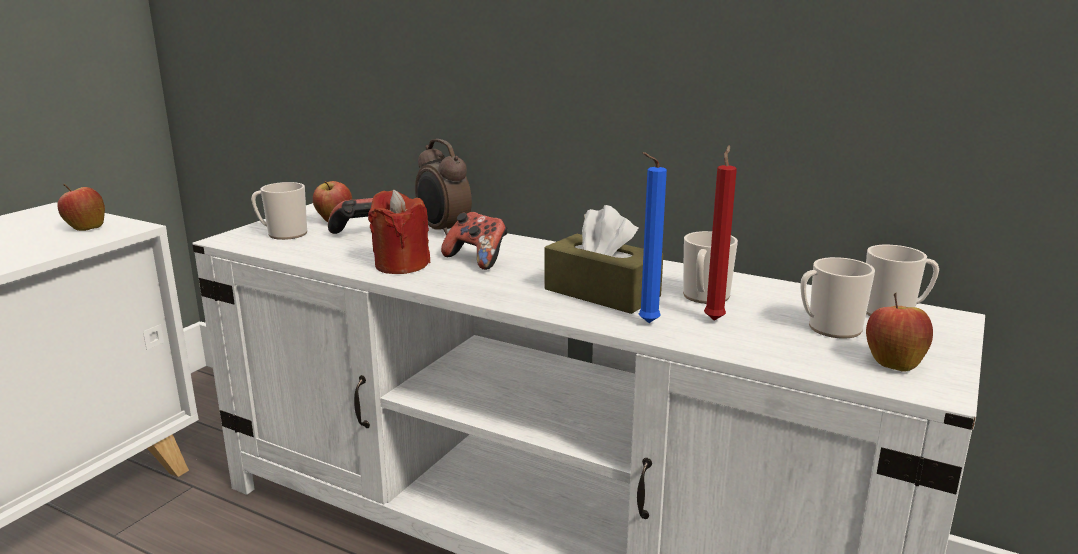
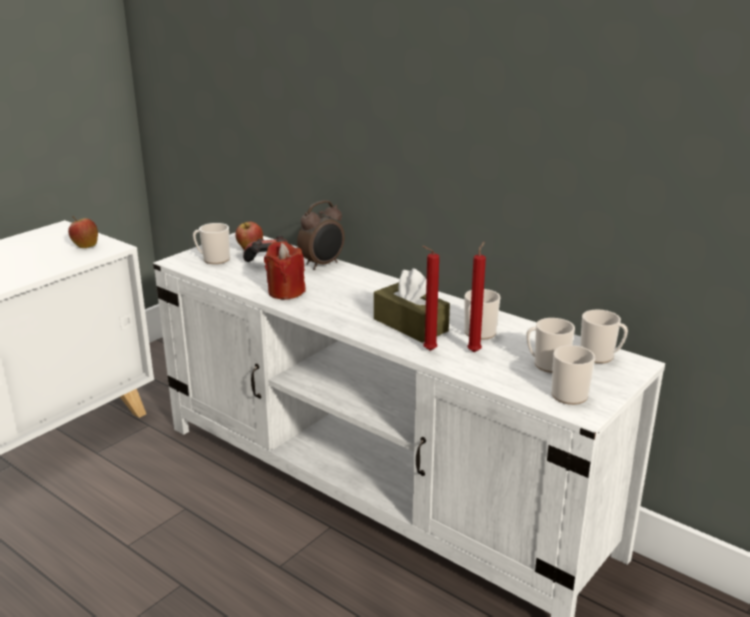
camera: 10 degrees right, 5 degrees up
(443, 232) = (322, 264): alarm clock -> alarm clock turned 105 degrees counterclockwise
(477, 260) = (338, 291): game controller -> none
(645, 323) = (427, 351): blue candle -> red candle
(893, 363) = (571, 393): apple -> mug

